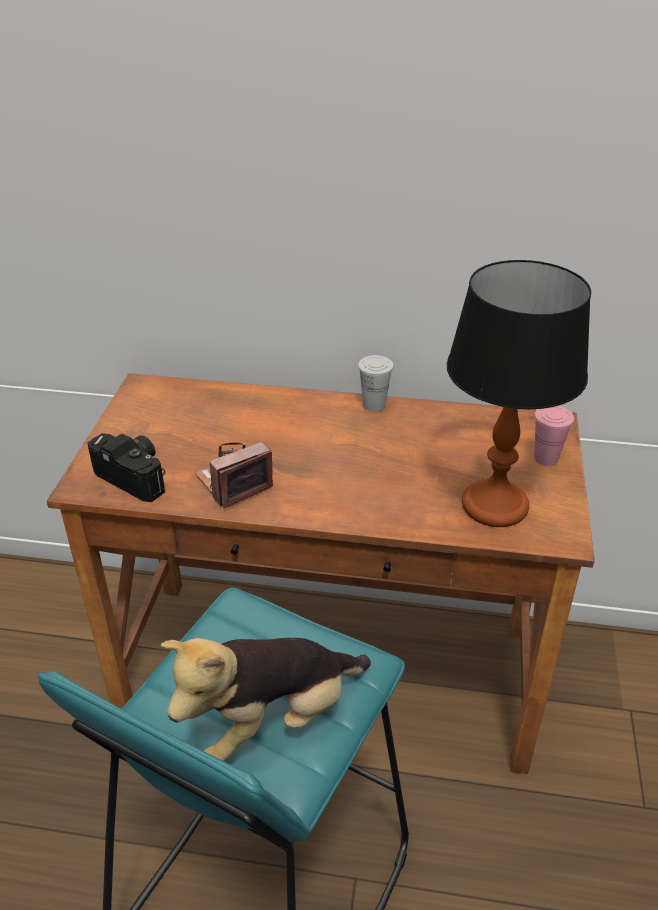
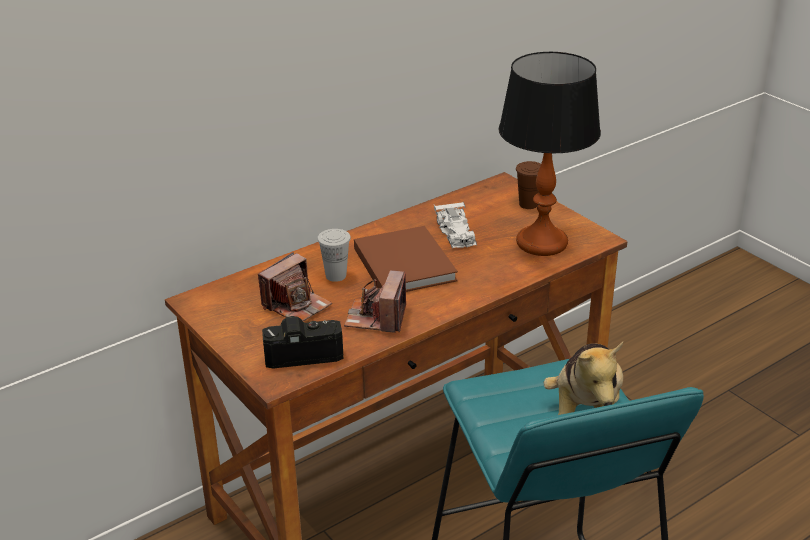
camera: 45 degrees left, 5 degrees down
(197, 433) = (296, 305): none -> camera
(336, 447) = (403, 262): none -> brown book
(374, 405) = (384, 227): white cup -> white cup (336, 276)
(427, 447) = (456, 233): none -> white toy car
(545, 458) = (528, 204): pink cup -> brown cup

